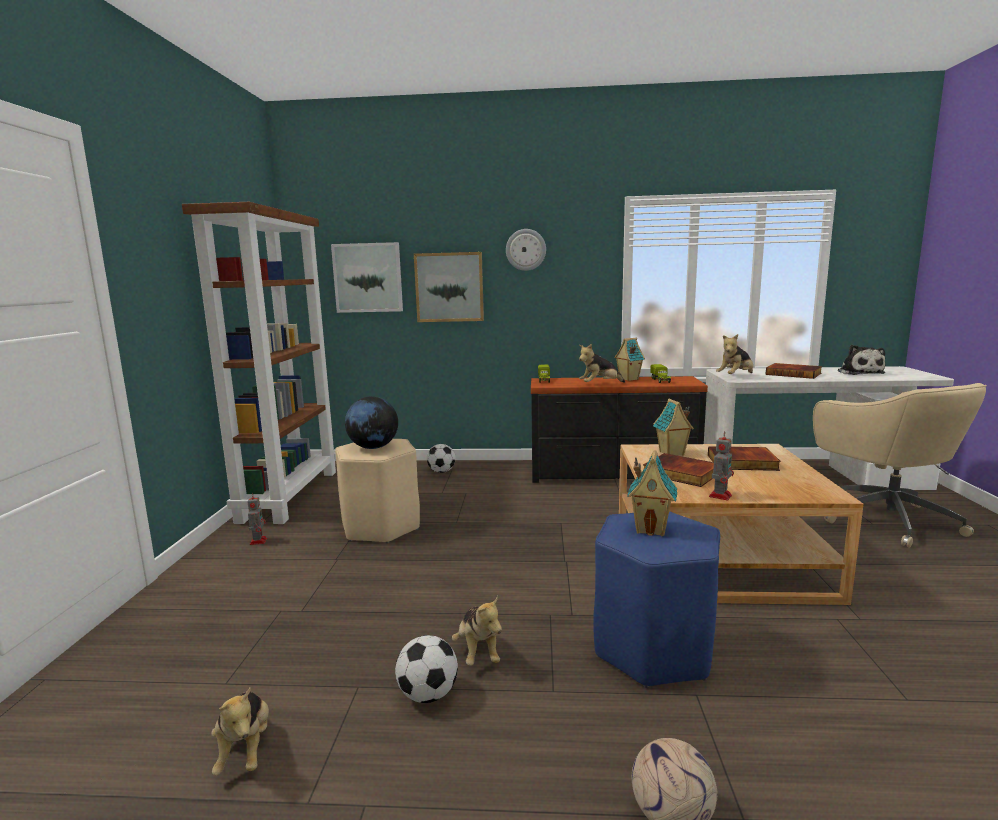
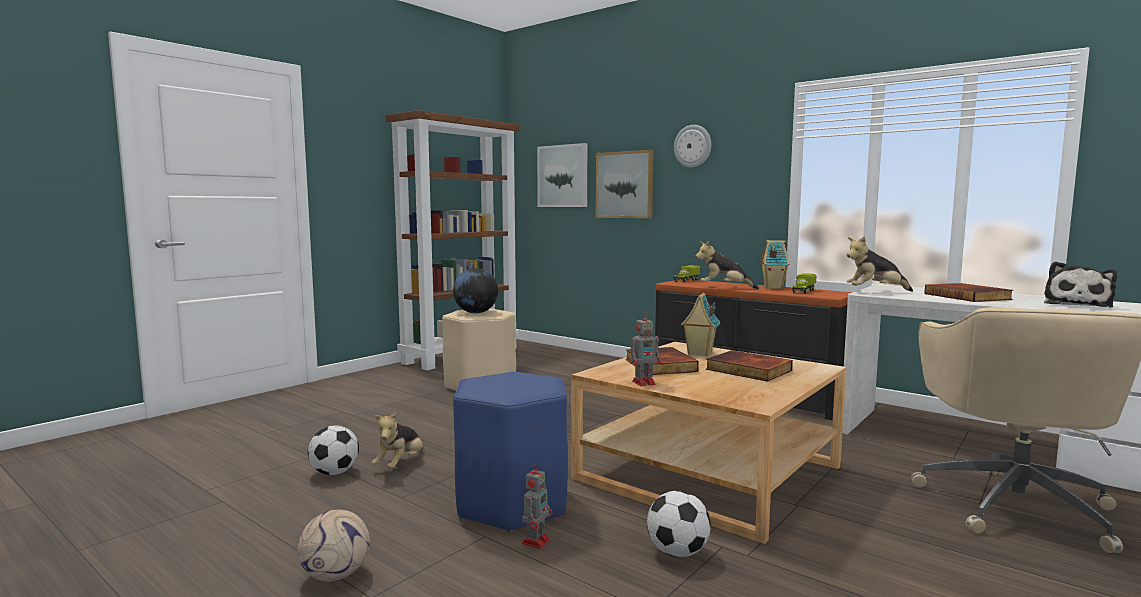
camera: 35 degrees right, 5 degrees down
(245, 750) = (221, 461): plush toy -> none
(258, 541) = (397, 375): toy robot -> toy robot (536, 541)
(441, 471) = (593, 363): football -> football (677, 552)
(651, 529) = (510, 382): toy house -> none

